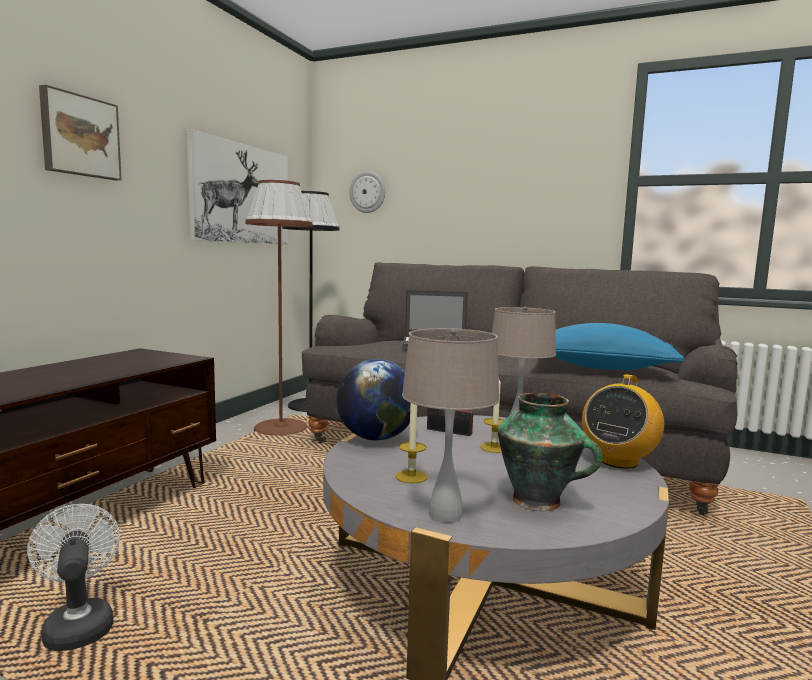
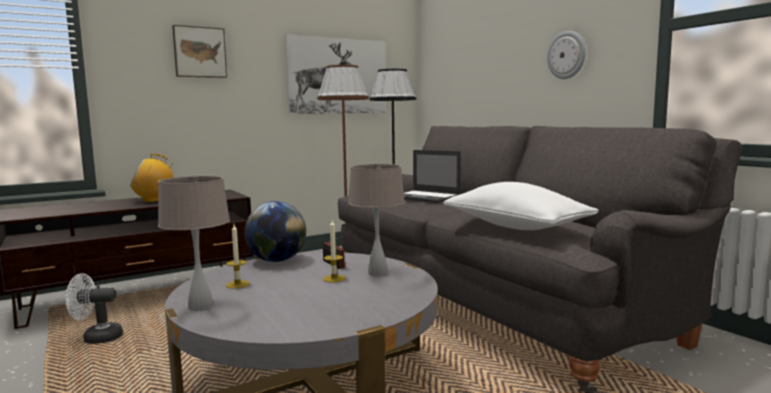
camera: 35 degrees right, 0 degrees up
(78, 624) = (96, 338): white fan -> white fan turned 105 degrees counterclockwise
(367, 192) = (451, 63): wall clock -> wall clock (566, 55)
(539, 502) = (269, 313): vase -> none
(602, 367) = (515, 226): blue pillow -> white pillow
(618, 461) = (399, 303): radio -> radio (154, 200)

